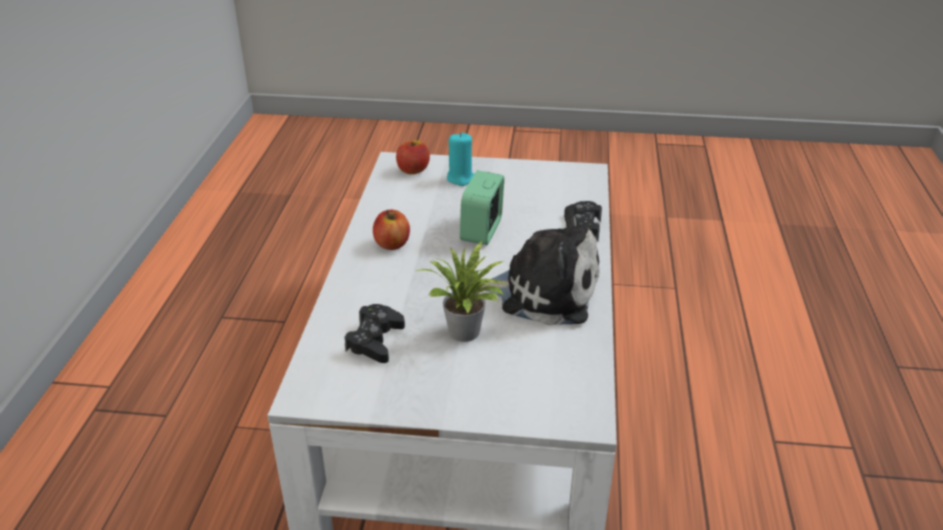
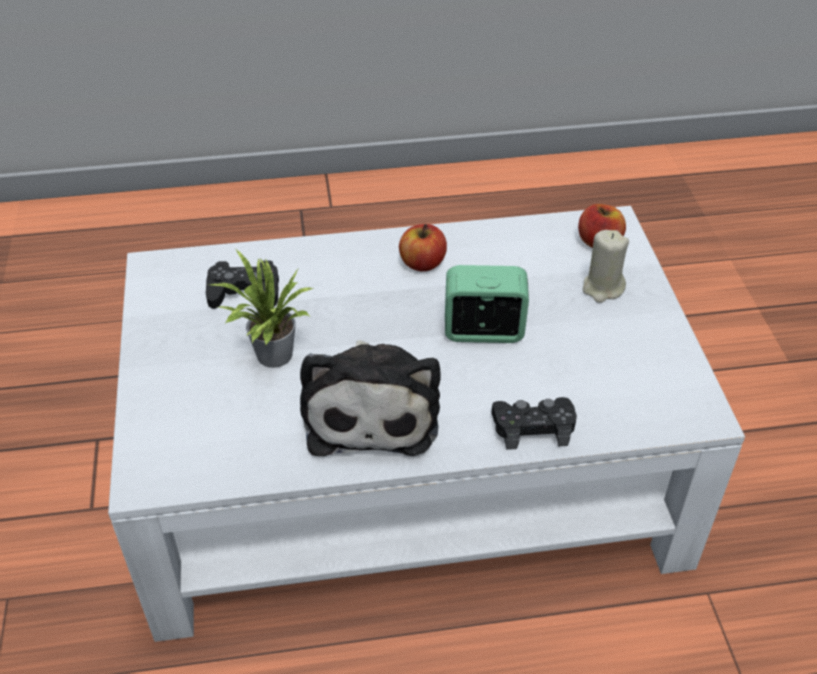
camera: 75 degrees right, 10 degrees up
(461, 178) = (602, 288): turquoise candle -> beige candle

